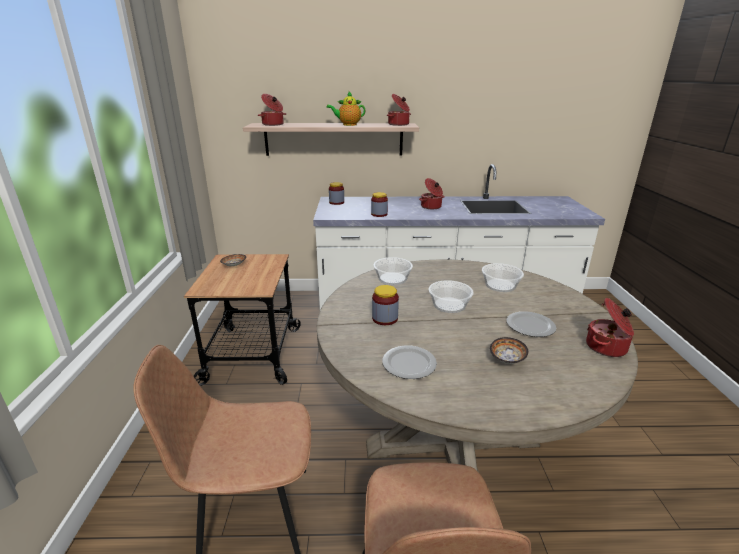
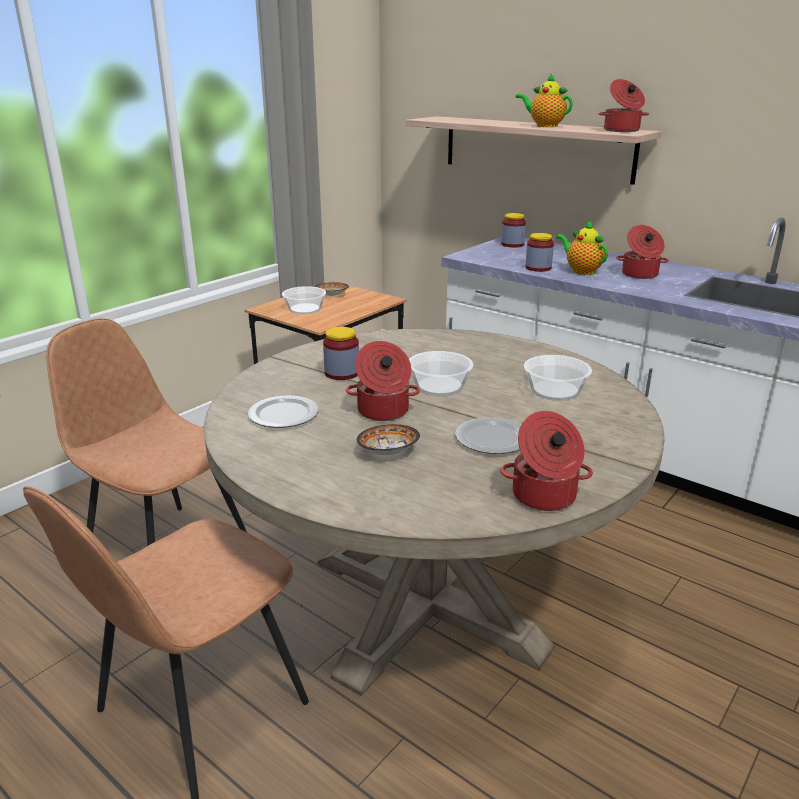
camera: 40 degrees right, 0 degrees up
(273, 124) = (451, 119): cooking pot -> cooking pot (383, 411)
(392, 278) = (431, 342): bowl -> bowl (305, 308)
(402, 211) = (581, 271): none -> teapot

